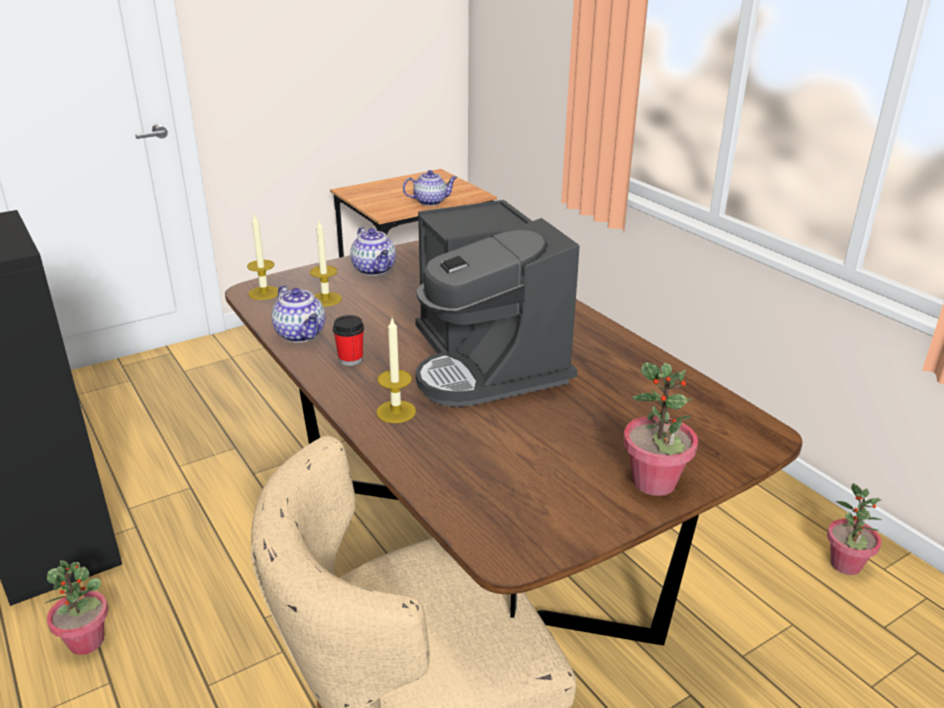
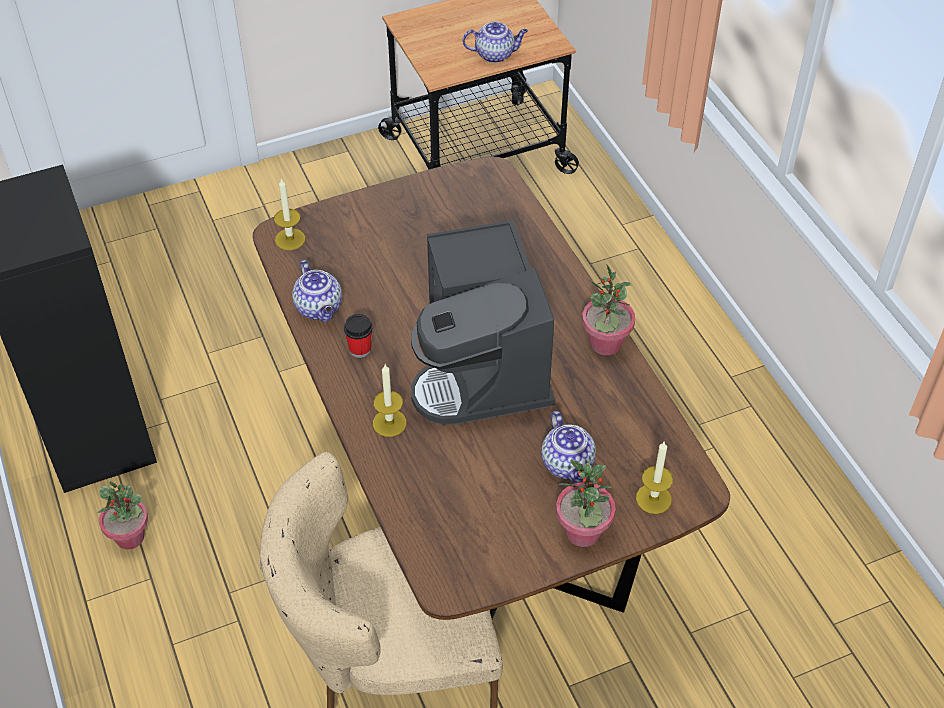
camera: 10 degrees right, 20 degrees up
(326, 299) = (348, 256): candle -> candle (653, 499)
(375, 270) = (402, 212): teapot -> teapot (568, 465)
(845, 565) = (829, 555): potted plant -> potted plant (605, 344)

